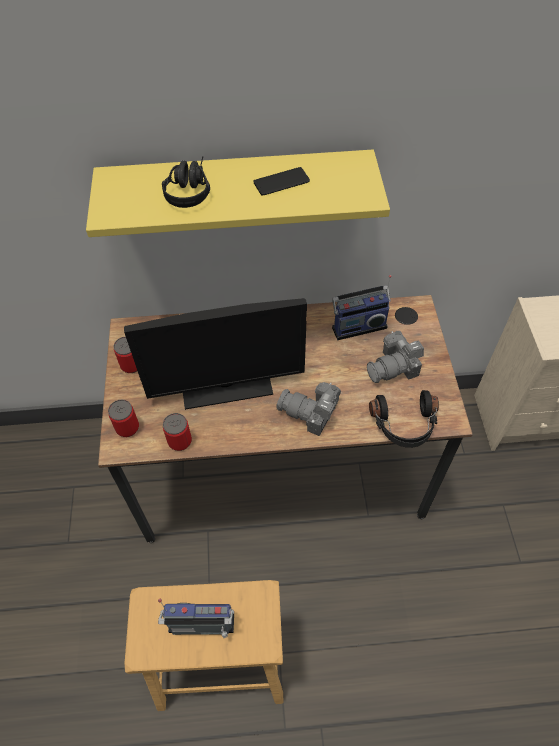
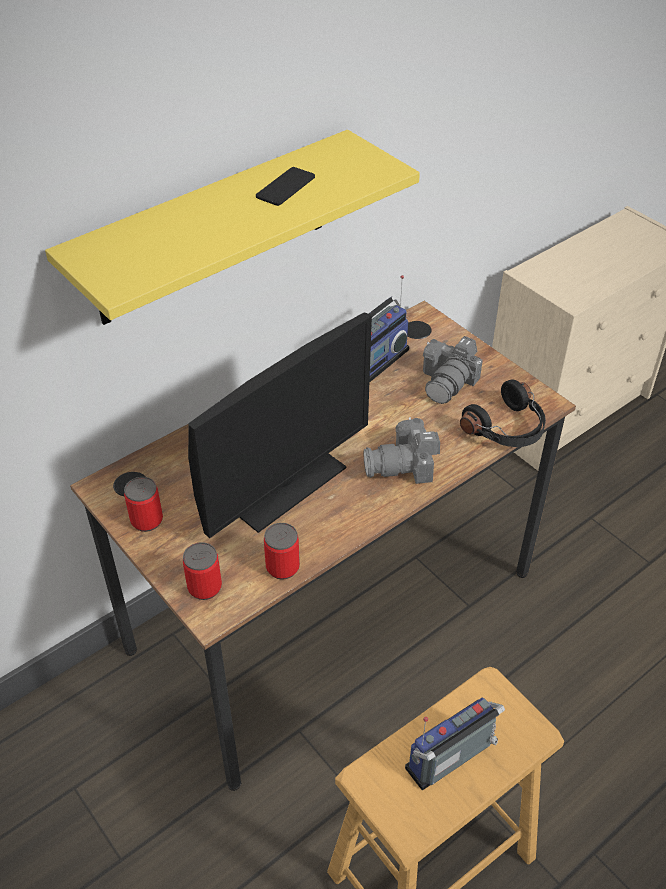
camera: 35 degrees left, 10 degrees down
(189, 189) = (189, 228): black headphones -> none

